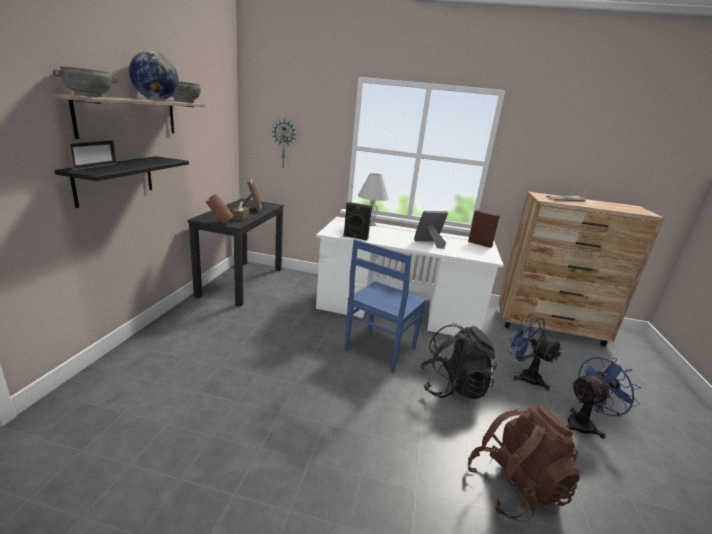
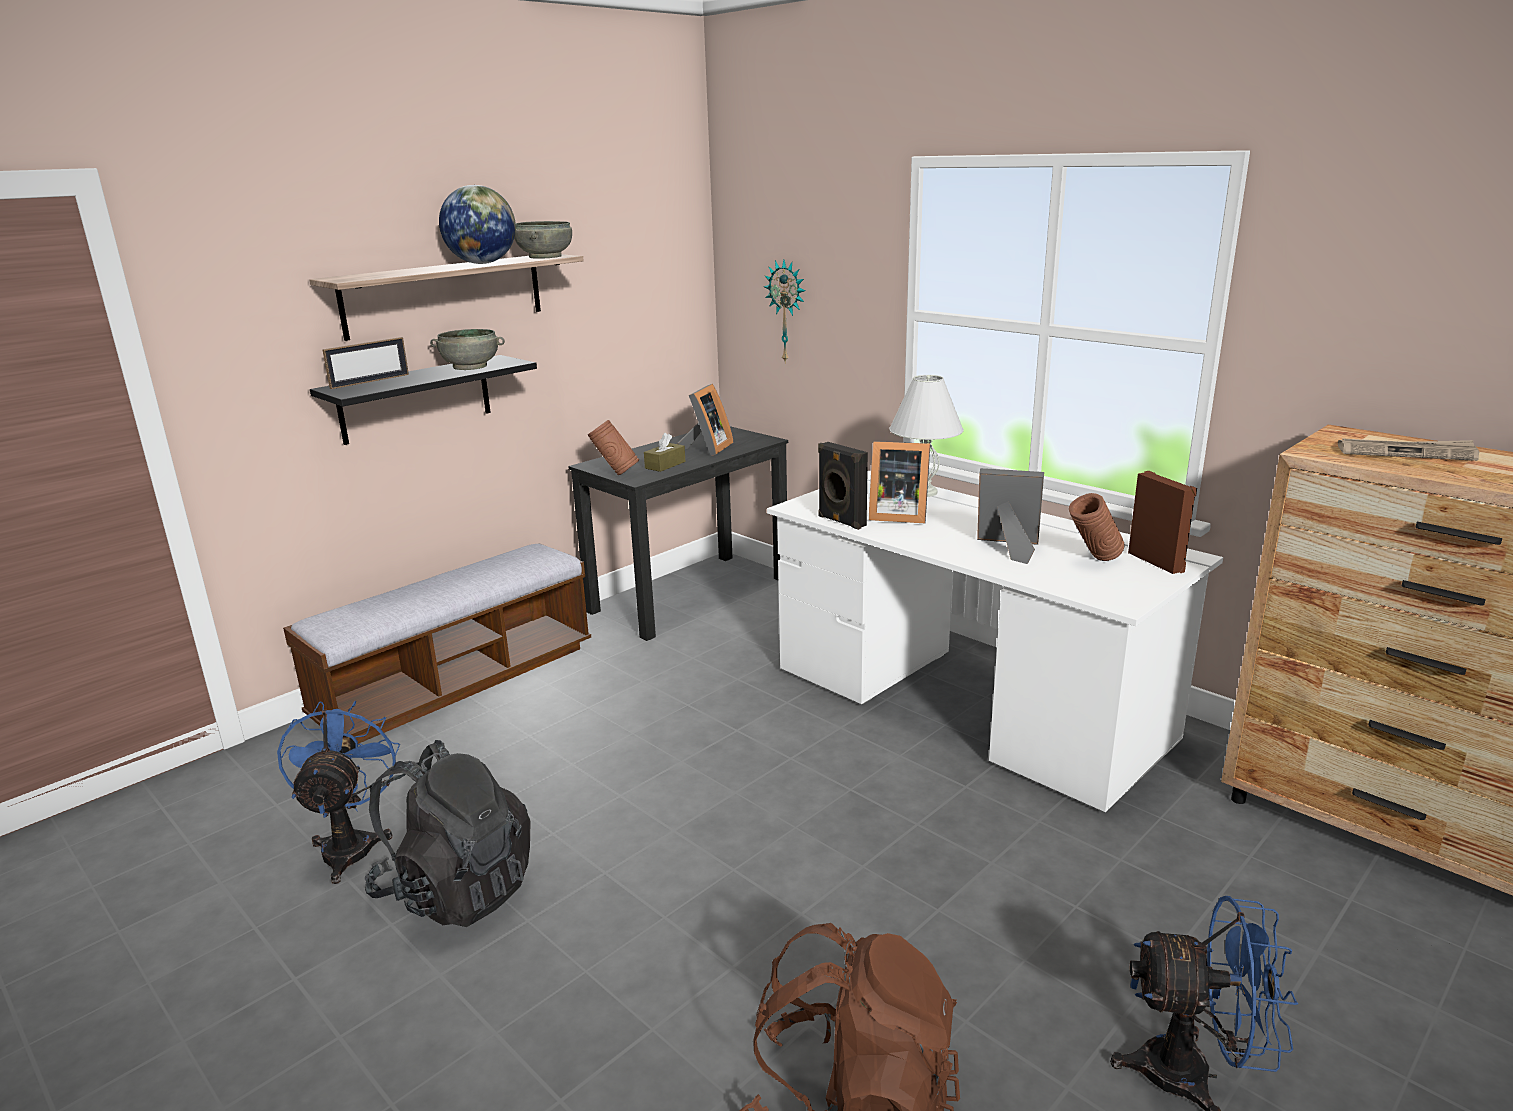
camera: 35 degrees right, 0 degrees up
(89, 96) = (354, 277): grey bowl -> grey bowl (470, 367)
(150, 346) = (458, 682): none -> bench
(373, 234) = (896, 516): none -> picture frame
(379, 350) = (833, 776): blue chair -> none
(453, 387) = (925, 889): black backpack -> black backpack (456, 890)
(461, 245) = (1093, 560): none -> brown vase
(524, 376) = (1148, 921): blue fan -> blue fan (351, 844)

